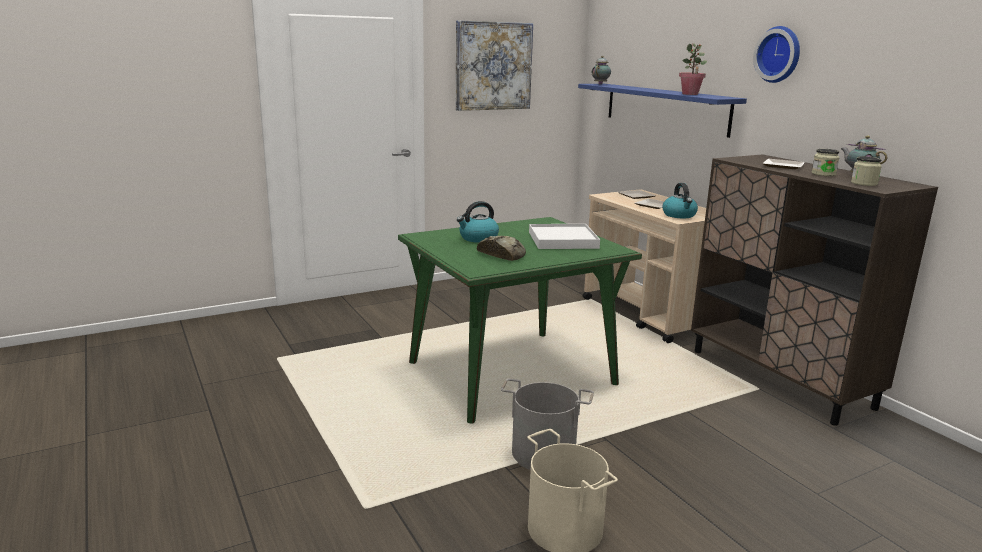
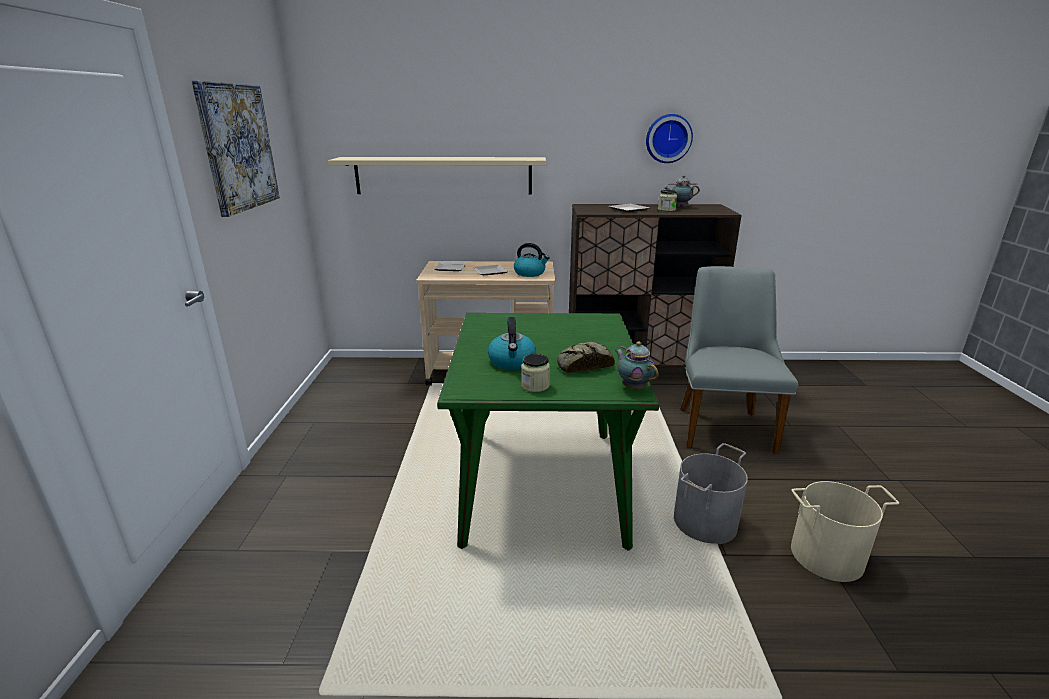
camera: 60 degrees left, 5 degrees up
(563, 240) = (558, 328): white tray -> none
(601, 84) = (352, 158): teapot -> teapot (633, 387)
(665, 108) = (443, 175): blue shelf -> beige shelf
(690, 94) = (496, 158): potted plant -> none
(741, 444) = (722, 424): none -> grey chair
(779, 54) = (575, 115): wall clock -> wall clock (668, 138)
(864, 183) = (705, 211): jar -> jar (535, 386)

